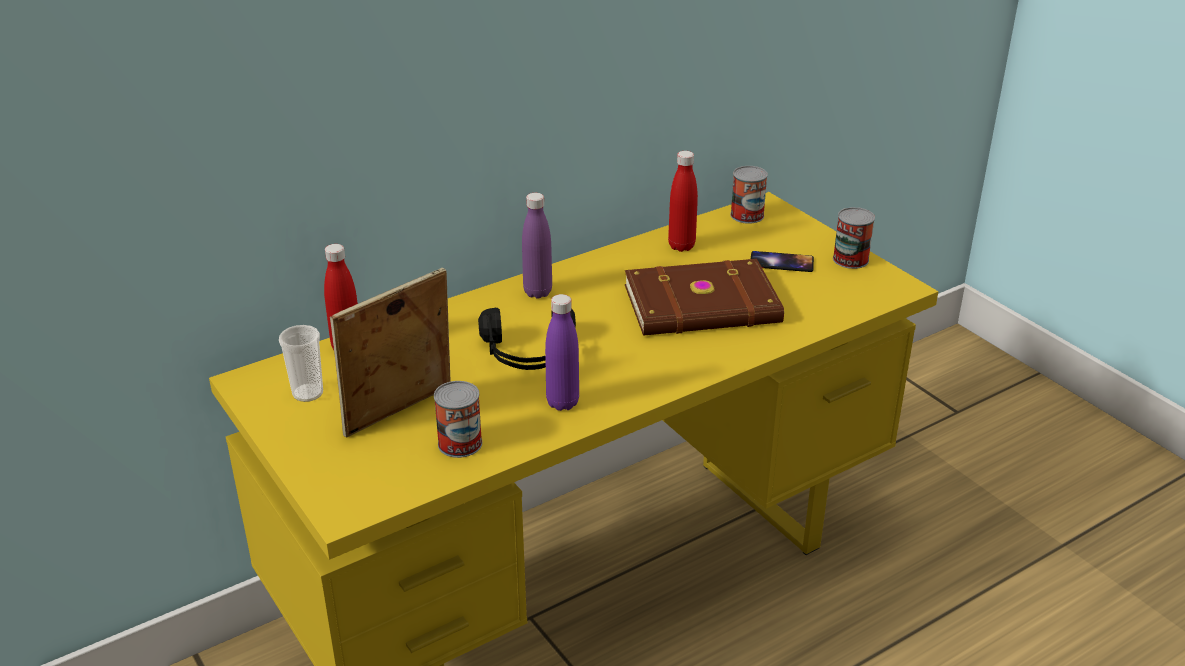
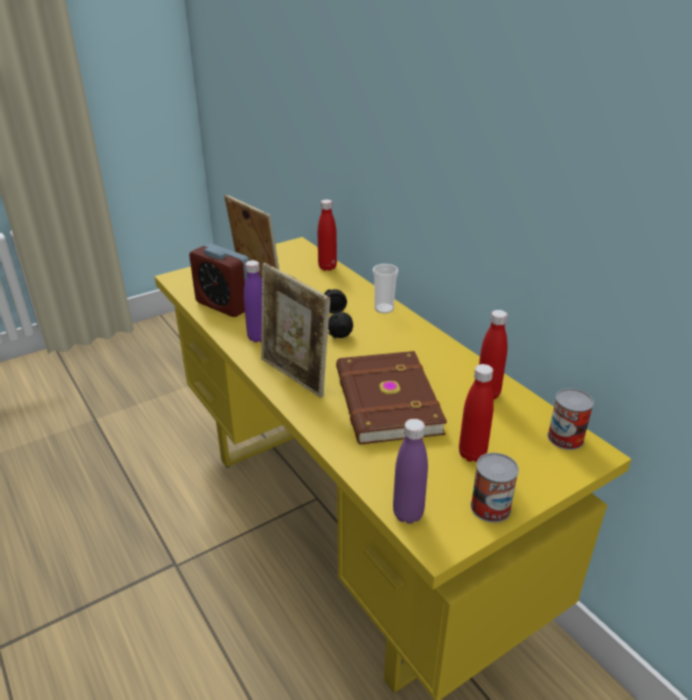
camera: 90 degrees right, 0 degrees up
(308, 393) = (283, 260): cup -> cup (384, 309)
(460, 443) = (224, 305): can -> alarm clock
(537, 292) = (398, 326): purple bottle -> purple bottle (408, 514)
(658, 368) = (295, 376): none -> picture frame
(781, 262) = (472, 454): phone -> red bottle

